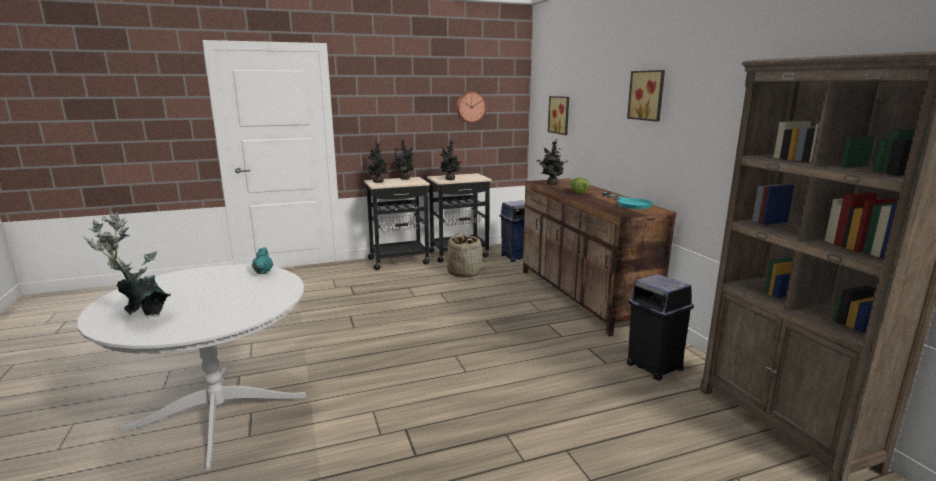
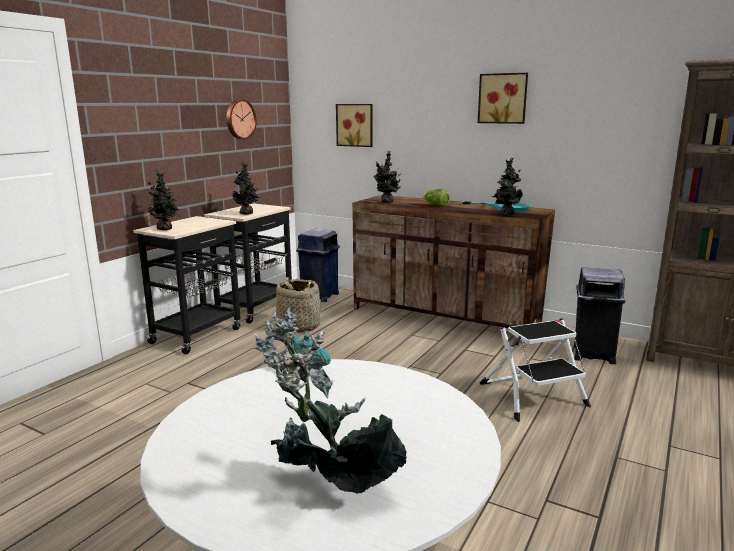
camera: 40 degrees left, 0 degrees up
(405, 178) = (186, 220): potted plant -> potted plant (505, 215)
(531, 371) = (532, 396): none -> step ladder

